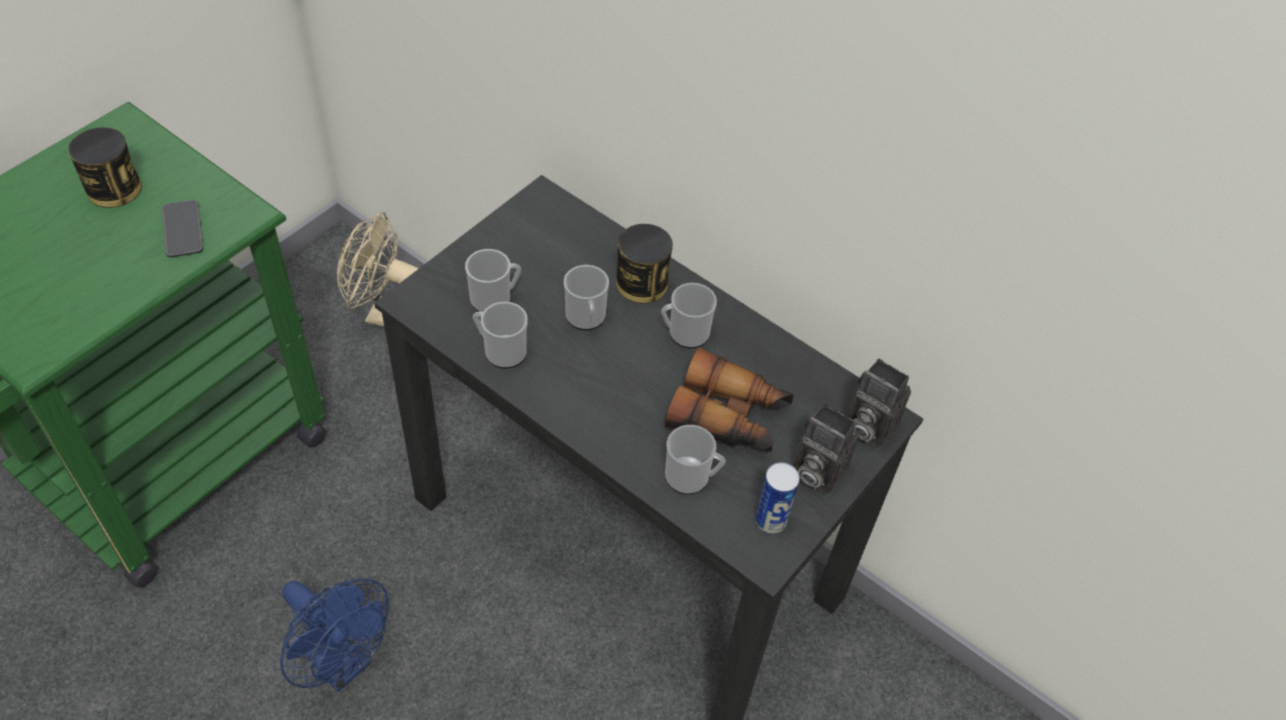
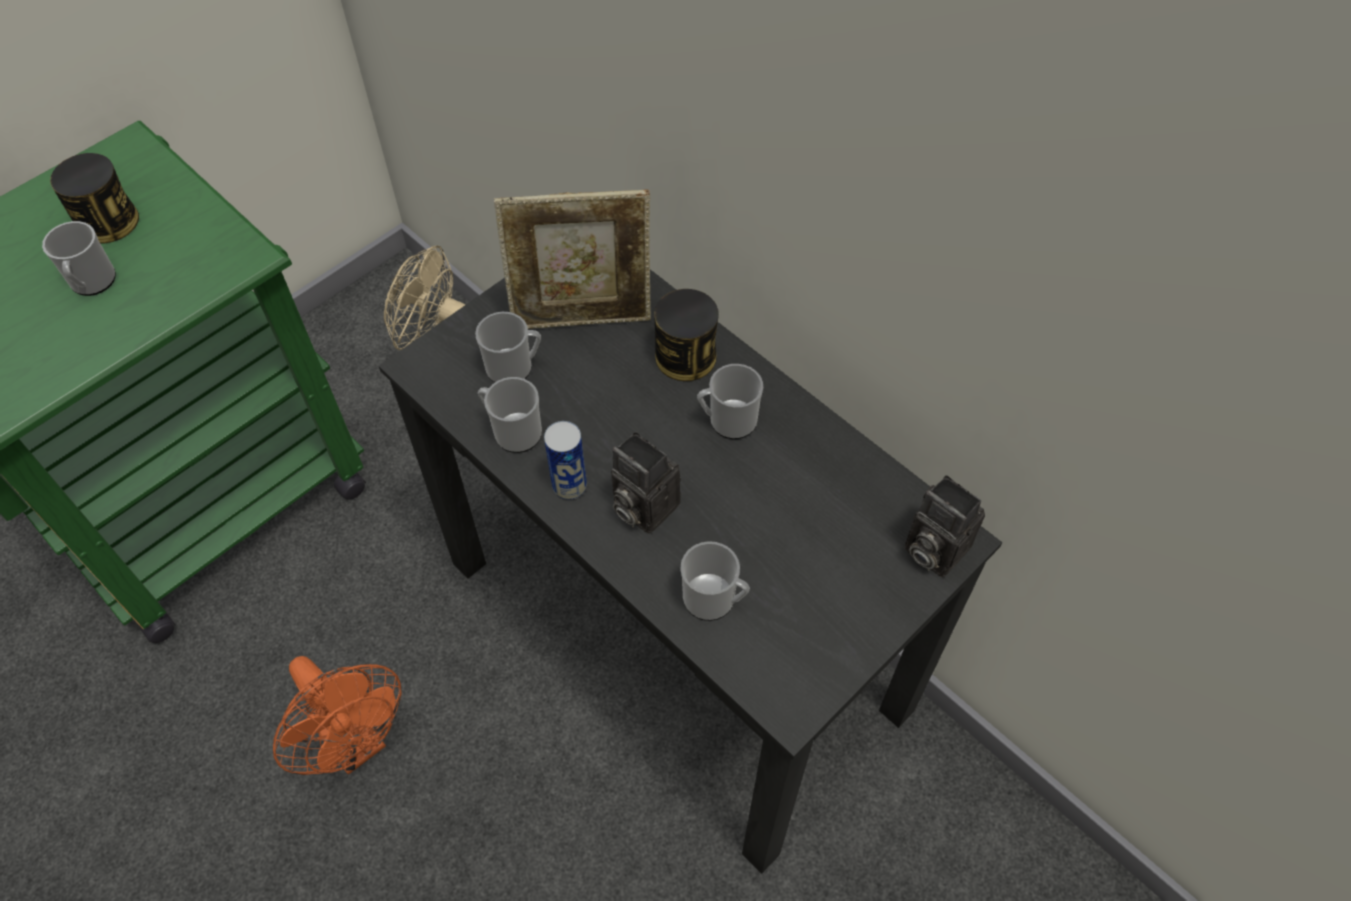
camera: 10 degrees right, 5 degrees up
(182, 229) = (175, 272): phone -> none
(342, 663) = (356, 742): blue fan -> orange fan
(549, 256) = (583, 318): none -> picture frame
(586, 319) = (615, 397): mug -> mug (92, 283)
(729, 417) = (768, 527): binoculars -> none
(770, 521) = (801, 660): can -> can (569, 485)
(815, 471) = (862, 601): camera -> camera (641, 506)

